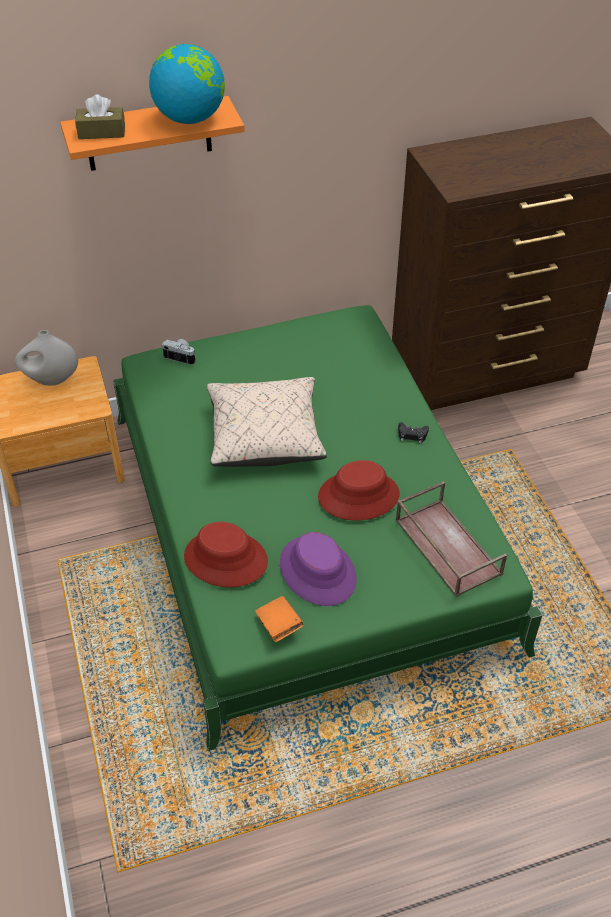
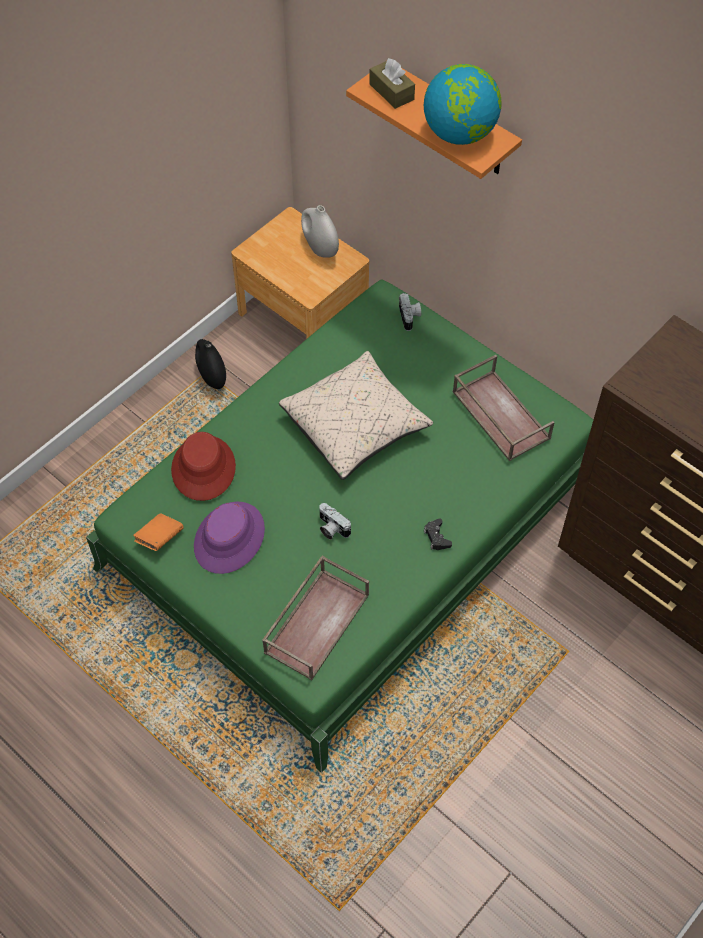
camera: 60 degrees right, 10 degrees up
(68, 557) = (212, 377): none -> black vase
(325, 347) = (499, 414): none -> brown tray
(358, 495) = (331, 528): red hat -> camera

